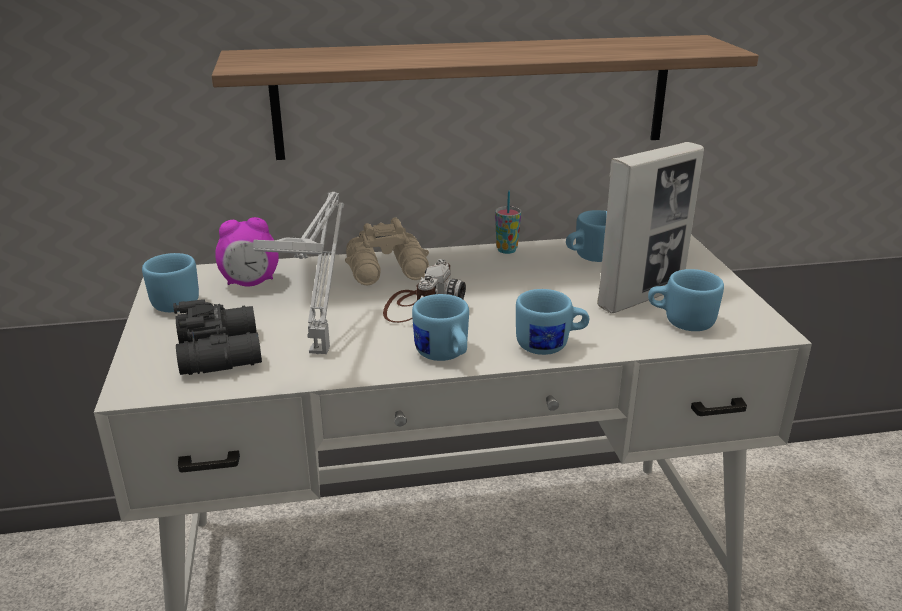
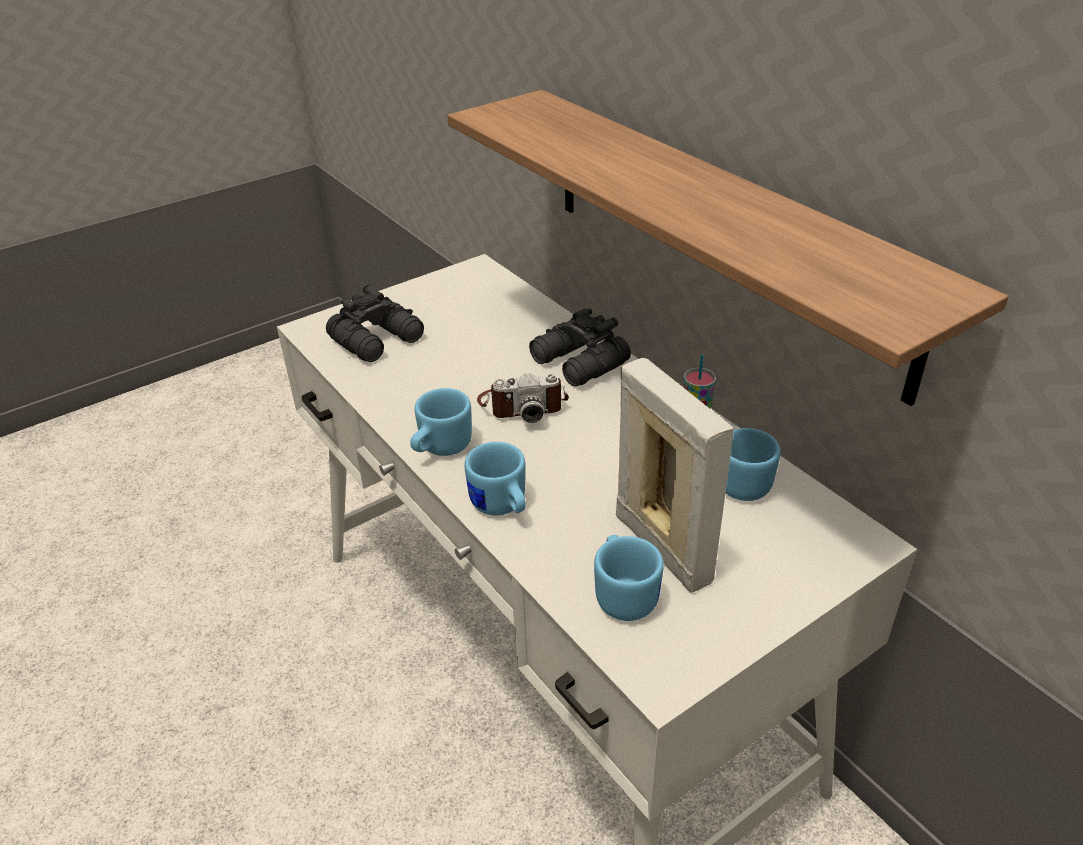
camera: 65 degrees right, 10 degrees up
(171, 302) = (437, 287): blue mug -> none
(250, 283) = (495, 306): alarm clock -> none
(321, 348) = (411, 381): grey table lamp -> none
(389, 271) = (579, 364): beige binoculars -> black binoculars
(641, 297) = (662, 548): picture frame -> picture frame turned 150 degrees counterclockwise

